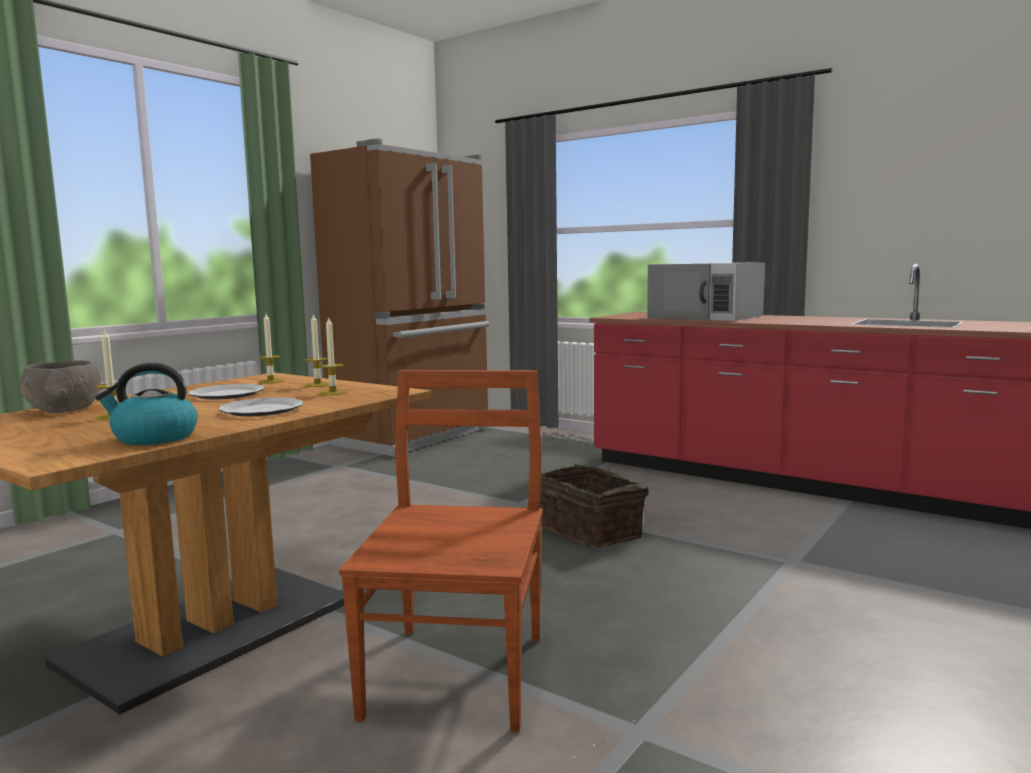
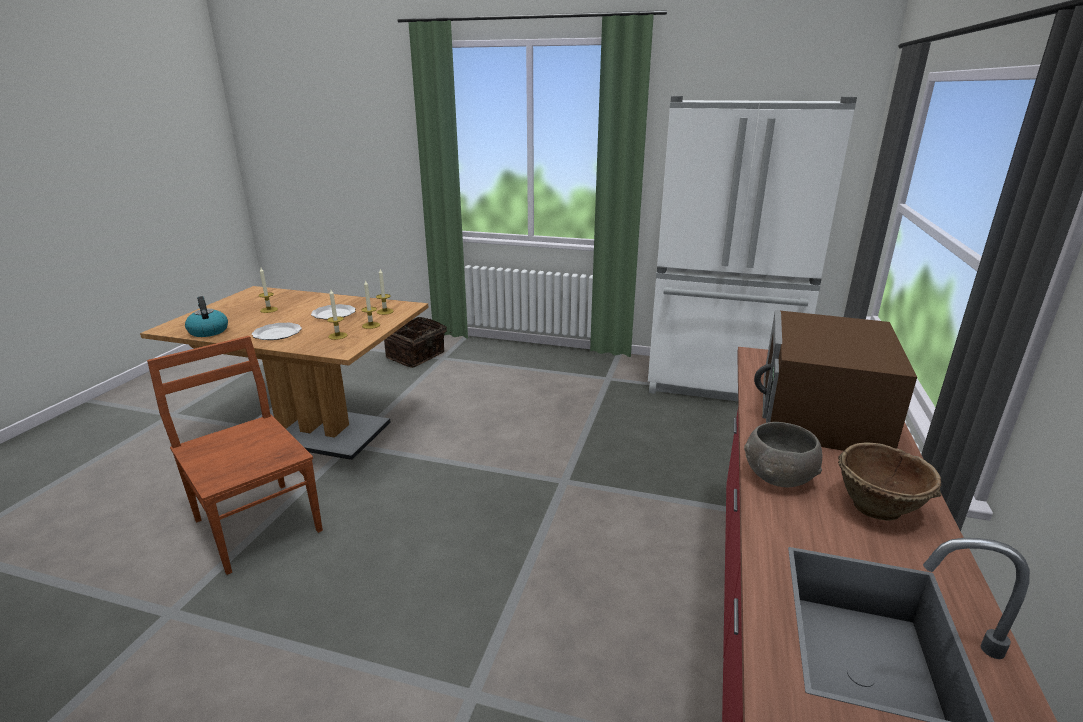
camera: 70 degrees right, 15 degrees up
(65, 410) = (291, 297): grey bowl -> grey bowl (778, 477)
(415, 437) = (720, 384): brown fridge -> white fridge
(458, 671) = (257, 523): brown chair -> brown chair turned 120 degrees counterclockwise
(591, 532) = (508, 535): basket -> basket (417, 356)
(706, 317) = (821, 413): white microwave -> brown microwave
(812, 318) = (878, 508): none -> brown bowl

